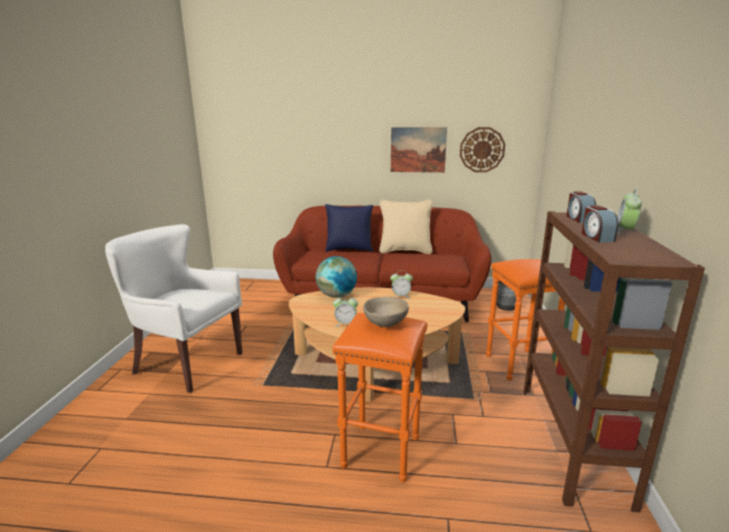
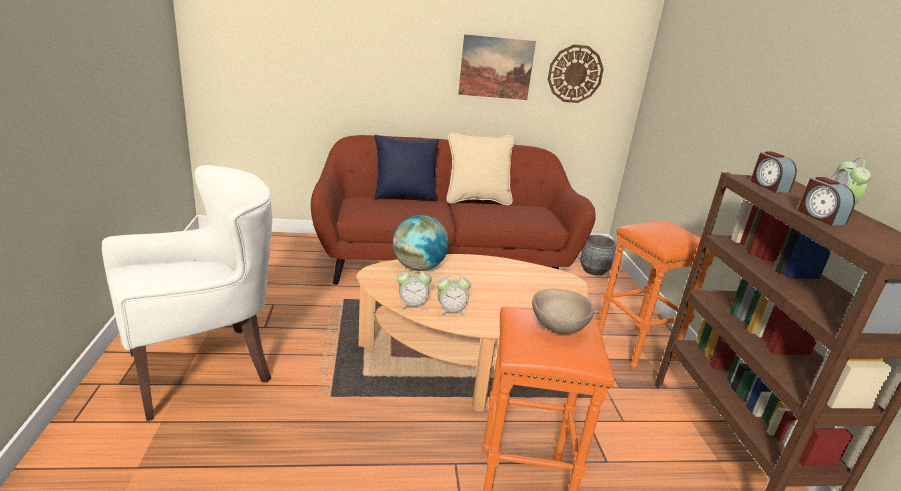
camera: 15 degrees left, 5 degrees up
(186, 363) = (204, 368): white armchair -> white armchair turned 135 degrees clockwise
(401, 296) = (501, 267): alarm clock -> alarm clock (412, 305)

